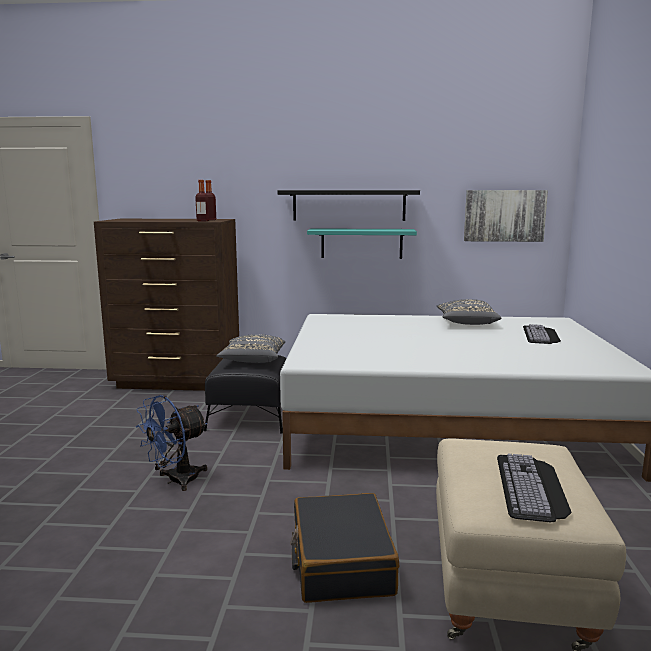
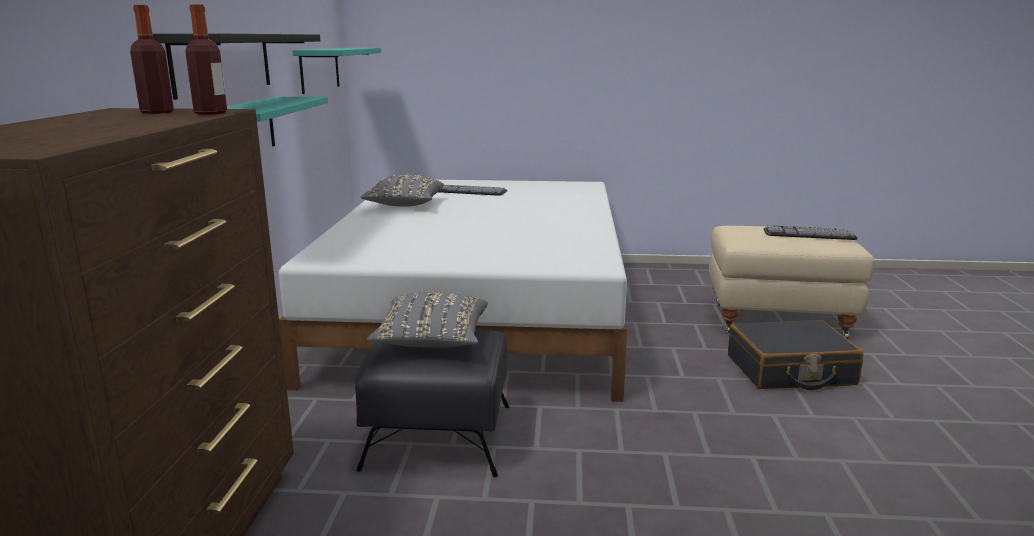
camera: 90 degrees left, 5 degrees up
(176, 481) = (683, 479): blue fan -> none
(504, 215) = (319, 69): picture -> turquoise shelf

